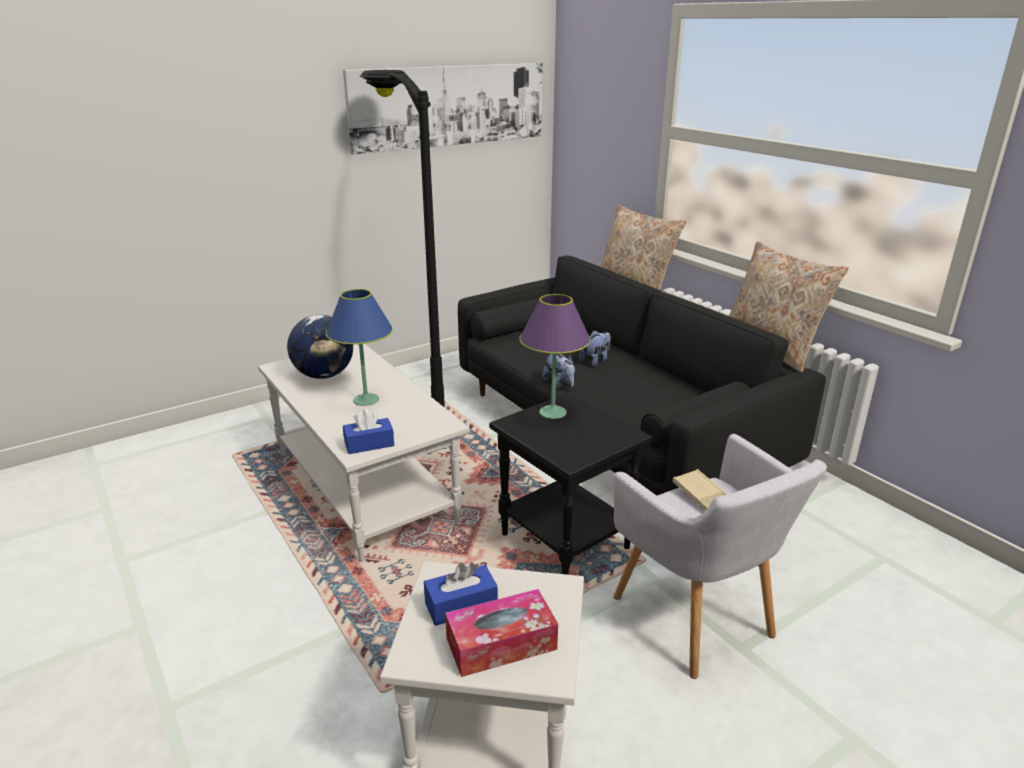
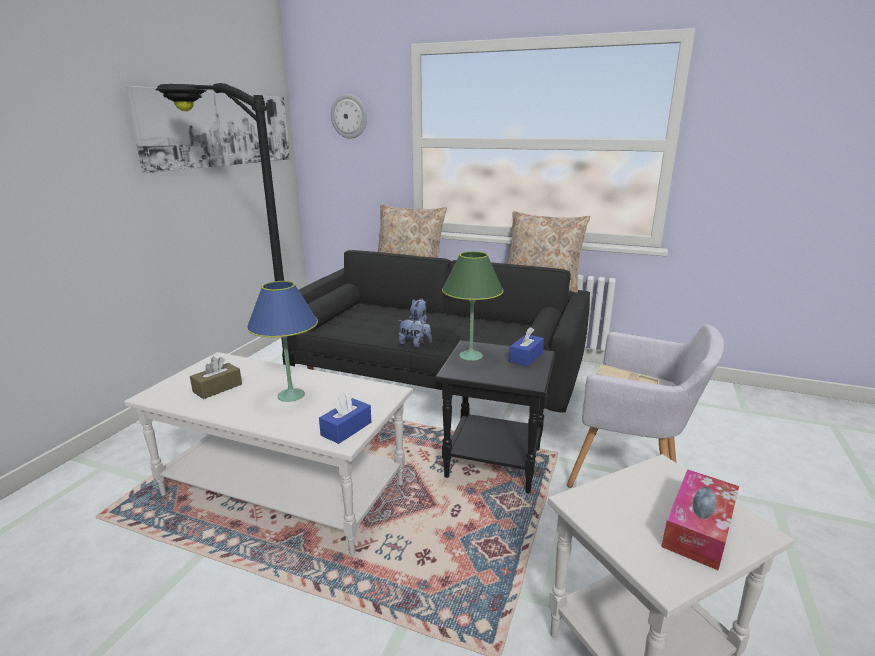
camera: 35 degrees left, 5 degrees down
(324, 375) = (217, 388): globe -> brown tissue box
(461, 605) = (629, 515): blue tissue box -> blue tissue box (526, 357)
(553, 413) = (471, 356): purple table lamp -> green table lamp
(605, 90) = (349, 116): none -> wall clock

